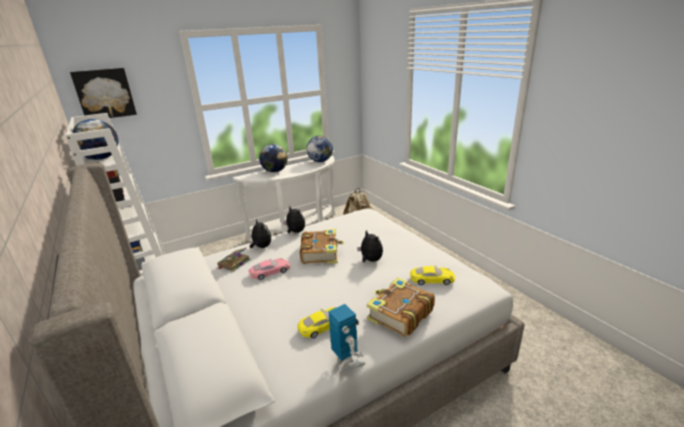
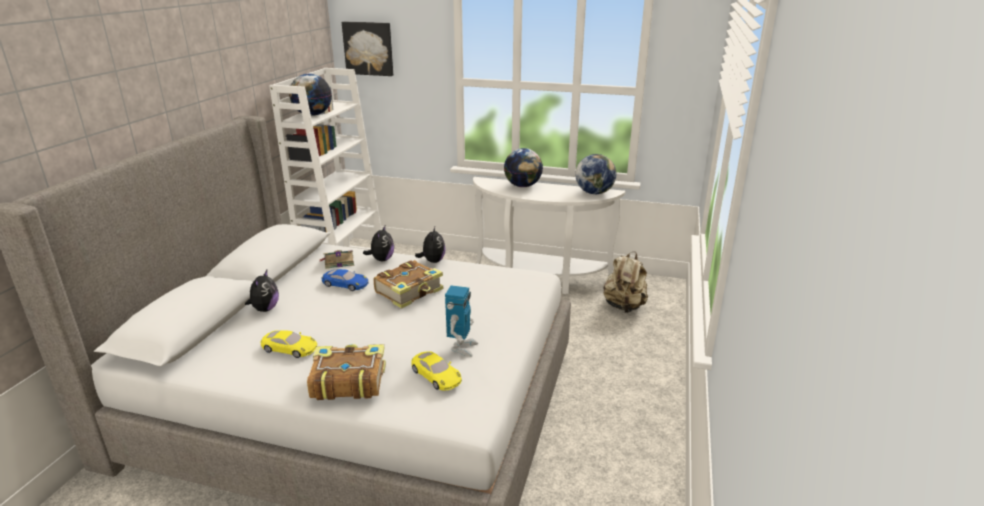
camera: 45 degrees right, 0 degrees up
(270, 271) = (345, 284): pink toy car -> blue toy car
(347, 362) = (251, 384): toy robot -> toy robot (462, 348)
(370, 260) = (433, 324): plush toy -> plush toy (264, 309)

